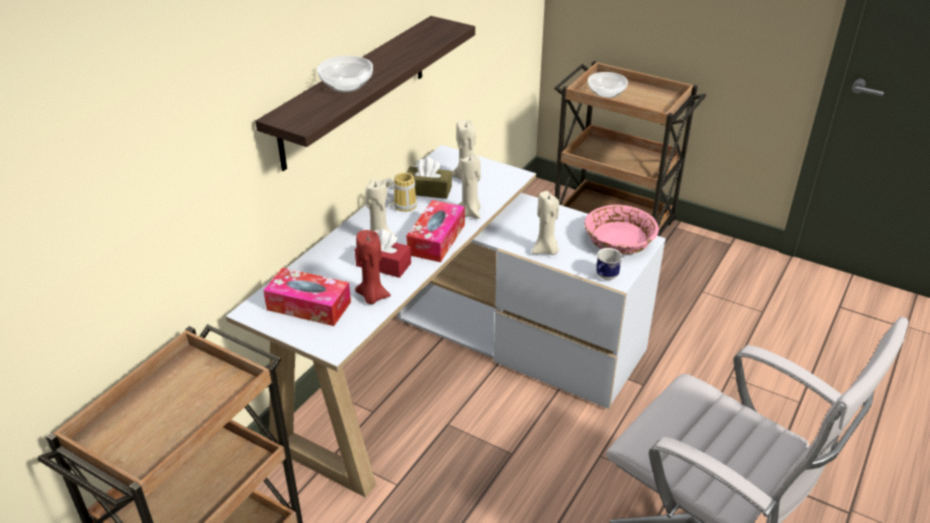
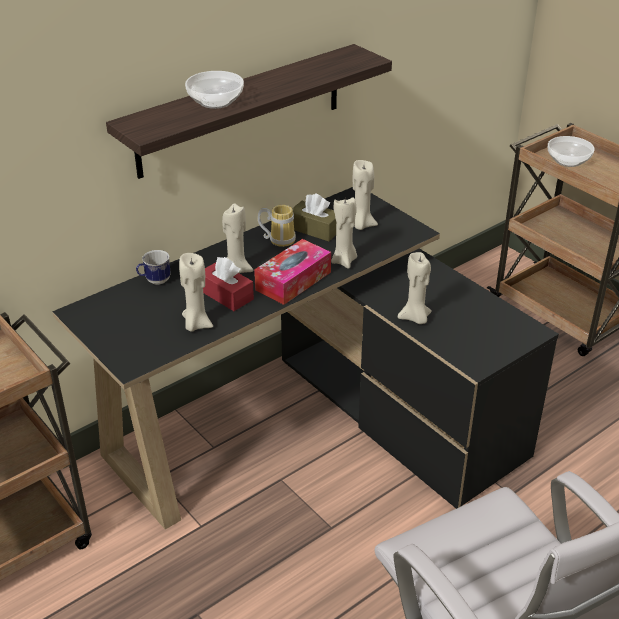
camera: 20 degrees right, 0 degrees up
(309, 306) = (132, 319): tissue box -> none
(372, 297) = (196, 324): red candle -> beige candle
(453, 369) = (314, 425): white desk -> black desk
(605, 277) = (463, 361): mug -> mug (154, 281)
(618, 241) = (502, 325): pink bowl -> none

